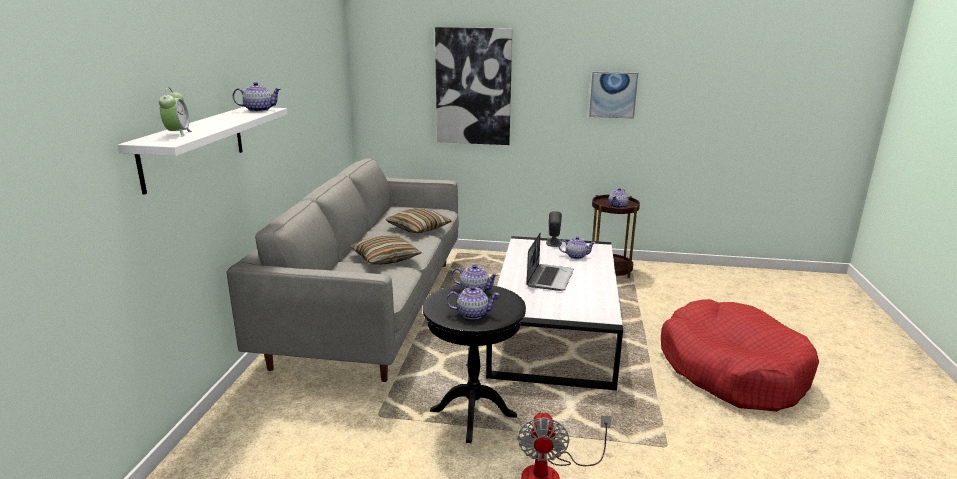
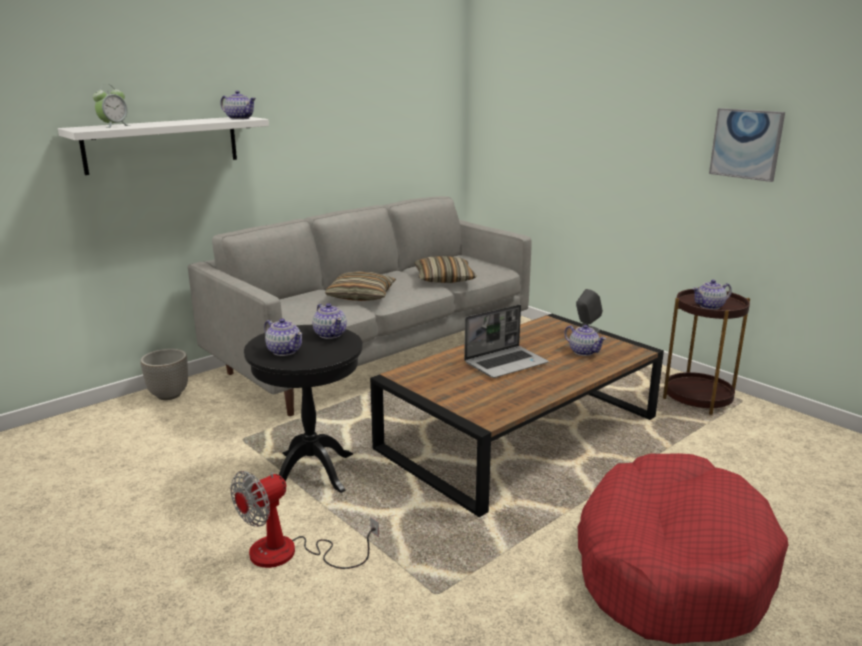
camera: 40 degrees right, 0 degrees up
(240, 410) = (169, 395): none -> planter
(473, 87) = (577, 123): picture -> none
(554, 328) = (519, 432): white coffee table -> brown coffee table

